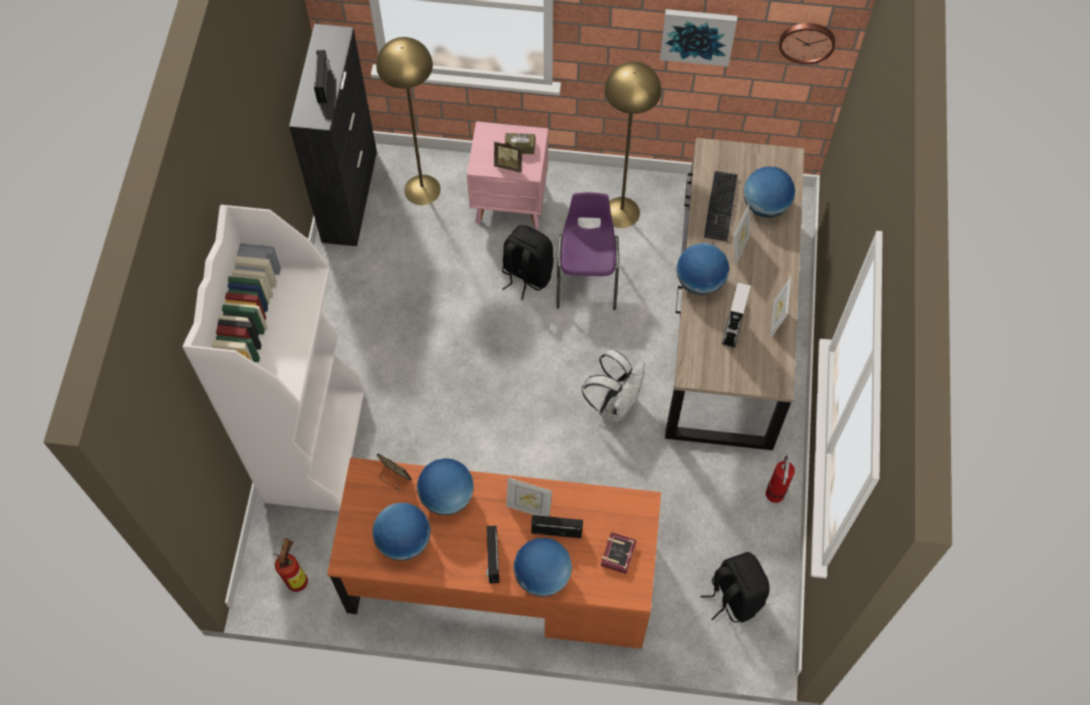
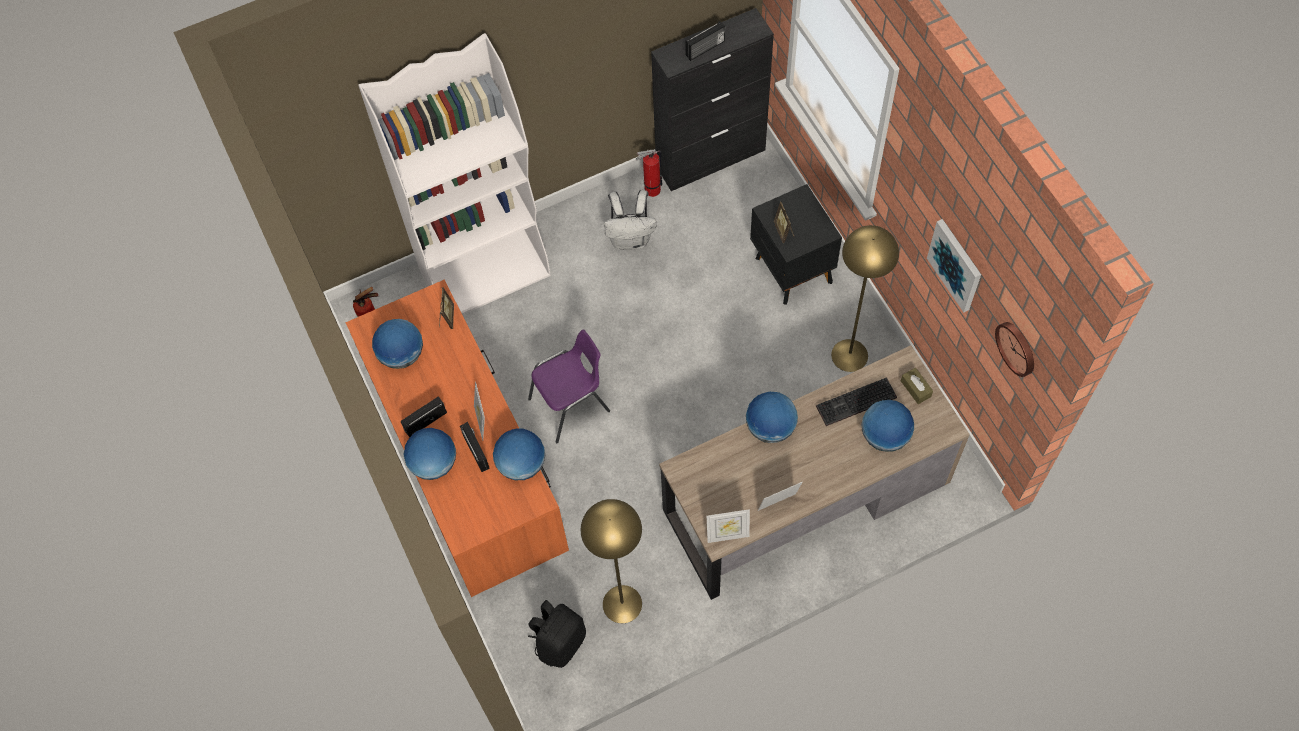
camera: 60 degrees right, 0 degrees up
(422, 189) = (756, 202): yellow floor lamp -> yellow floor lamp (622, 603)
(447, 496) = (455, 361): globe -> globe (521, 464)
(511, 204) = (792, 271): pink nightstand -> black nightstand
(520, 147) = (807, 228): brown tissue box -> brown tissue box (915, 388)
(526, 275) = (736, 321): black backpack -> none
(587, 279) = (766, 368): purple chair -> purple chair (571, 405)
(615, 404) = (668, 455): white backpack -> white backpack (631, 239)
(619, 553) = (487, 506): book -> none
(731, 331) = (741, 477): grey speaker -> none
(738, 248) = (825, 438): picture frame -> picture frame (727, 535)
(774, 496) = (670, 625): fire extinguisher -> fire extinguisher (650, 190)

